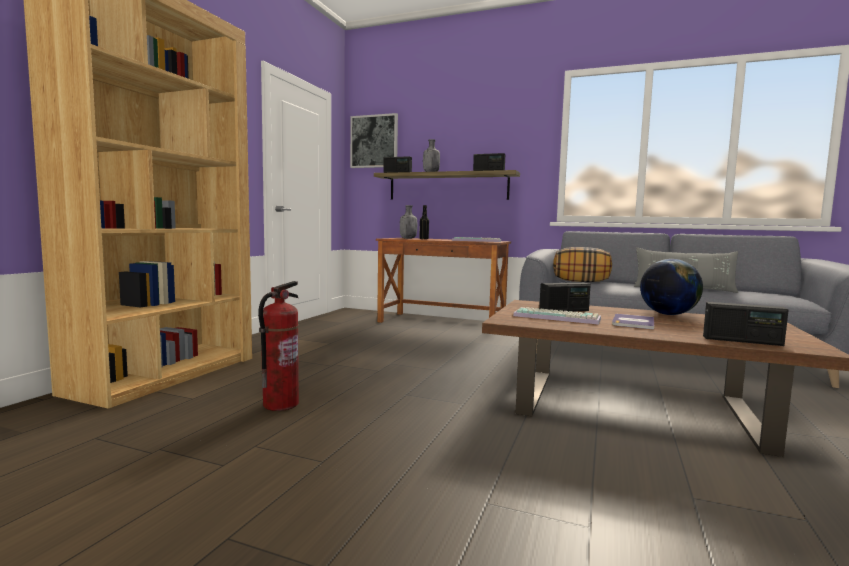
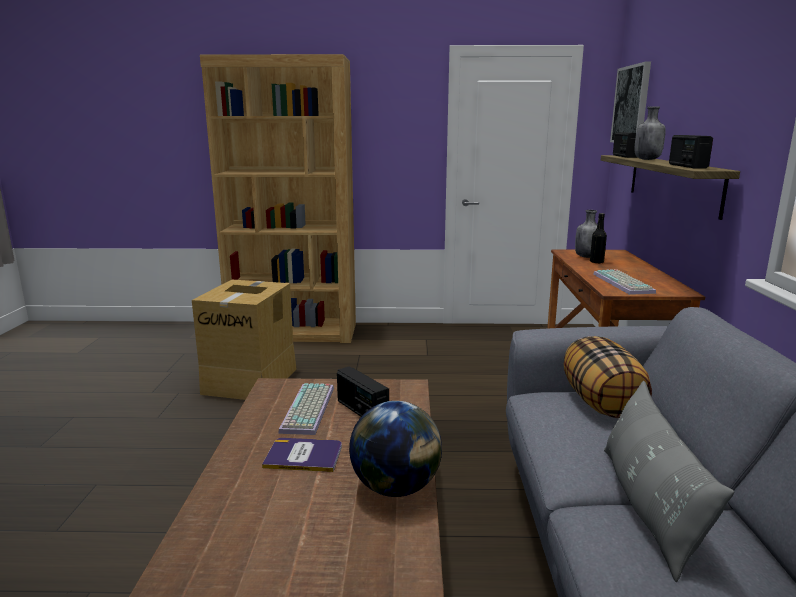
camera: 70 degrees right, 10 degrees up
(281, 404) = (251, 380): fire extinguisher -> cardboard box
(742, 341) = (208, 531): radio -> none

